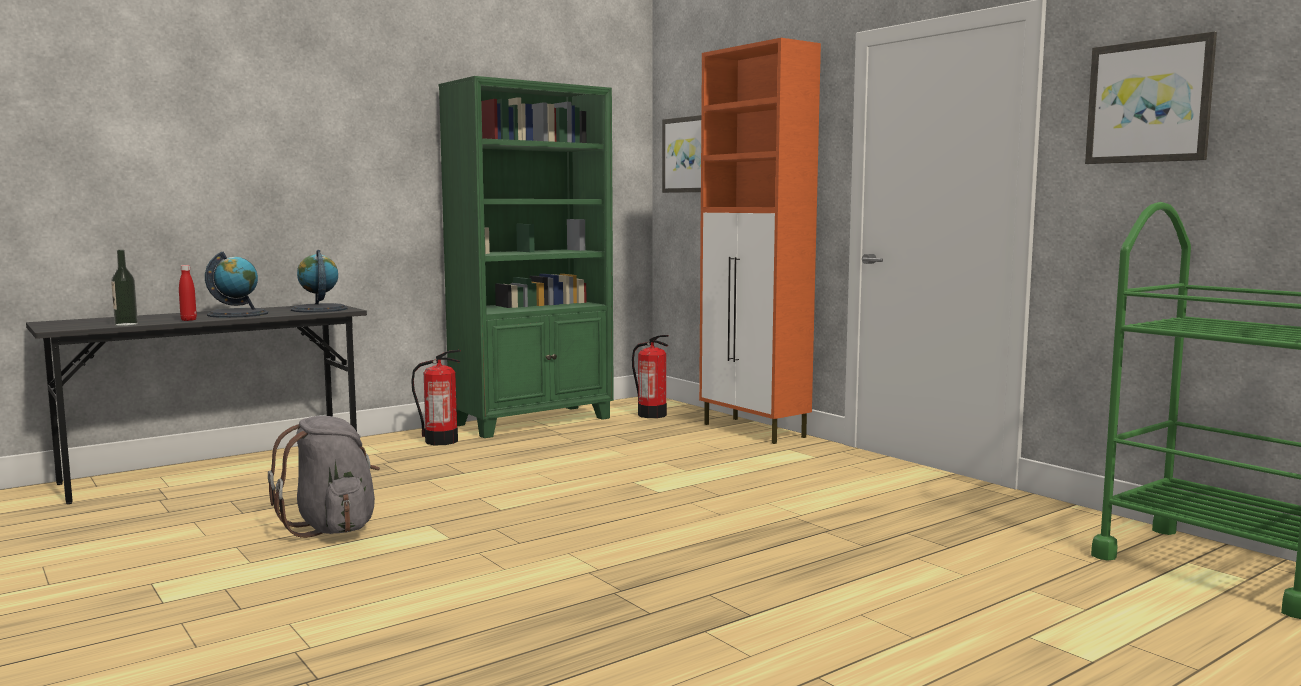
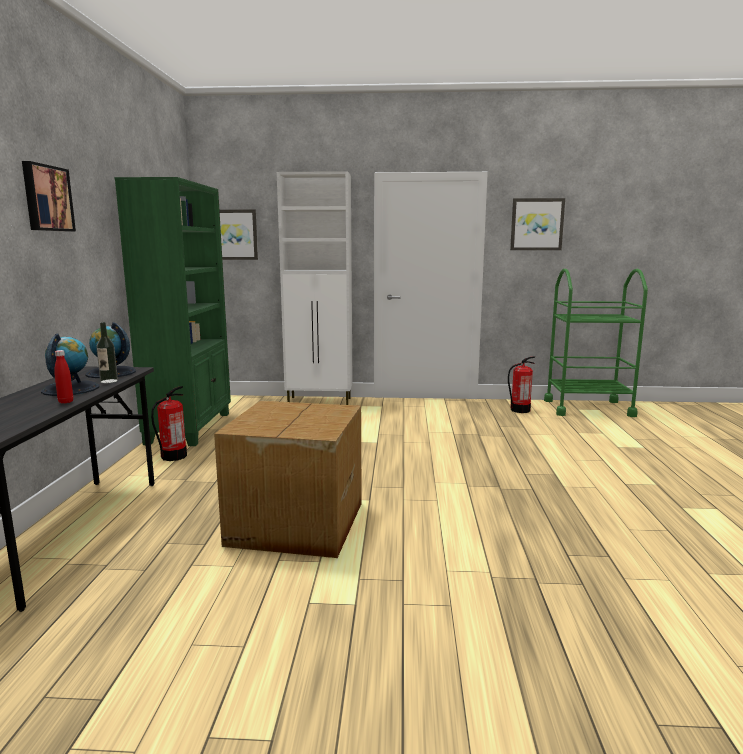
camera: 50 degrees left, 5 degrees up
(126, 324) = (33, 417): bottle -> bottle (109, 381)
(302, 113) = (46, 198): none -> picture
(332, 528) = (294, 524): grey backpack -> cardboard box
(652, 415) = (245, 406): fire extinguisher -> fire extinguisher (520, 410)
(754, 431) = (320, 401): orange cabinet -> white cabinet

